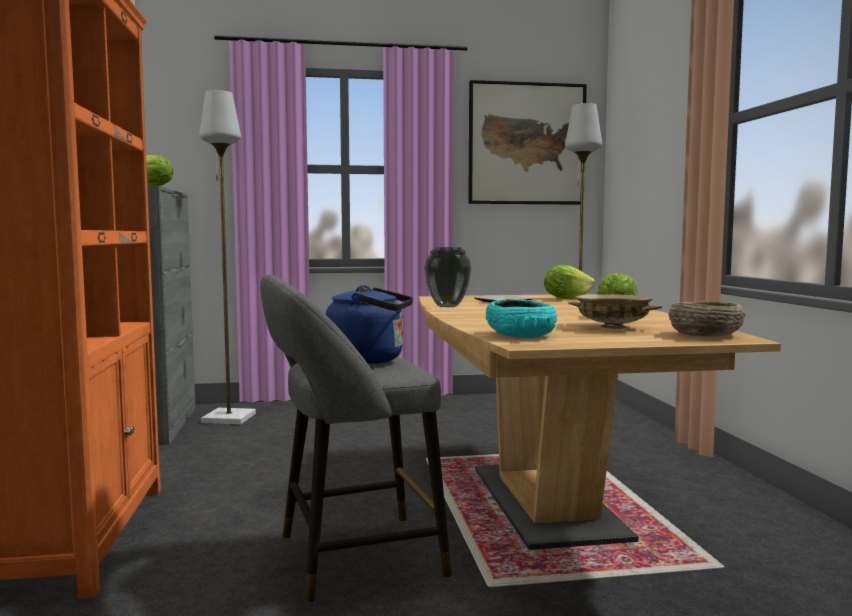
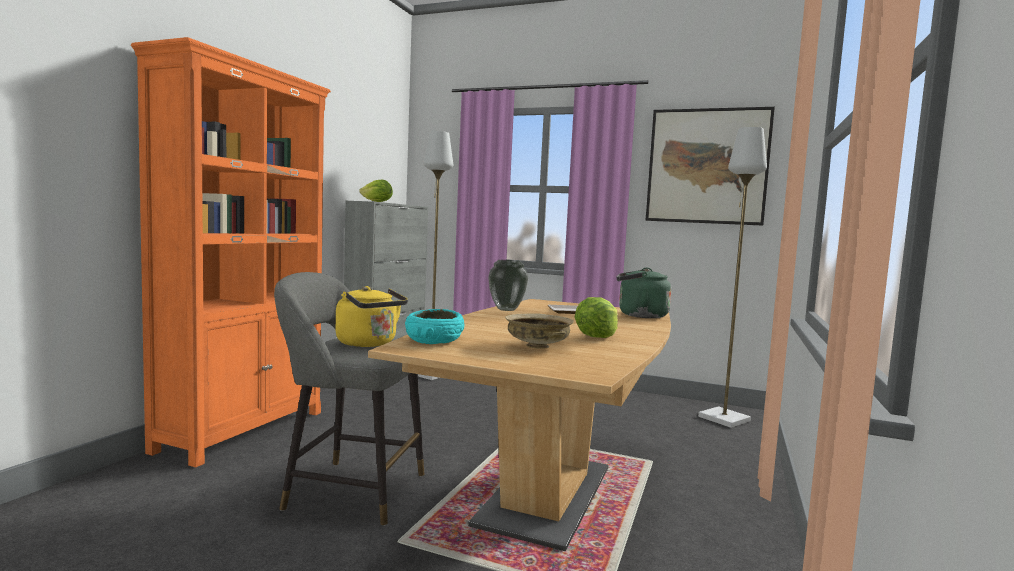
camera: 30 degrees right, 0 degrees up
(370, 360) = (369, 344): blue kettle -> yellow kettle
(566, 298) = (639, 315): lettuce -> green kettle
(705, 335) = (579, 366): beige bowl -> none

